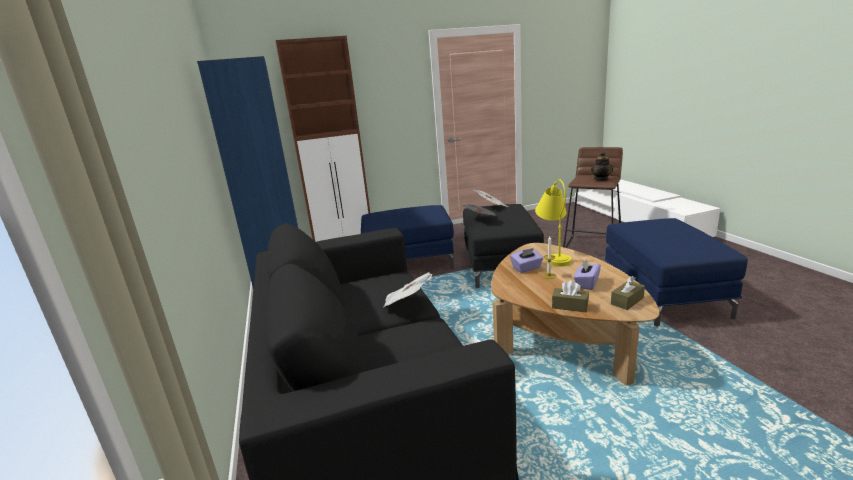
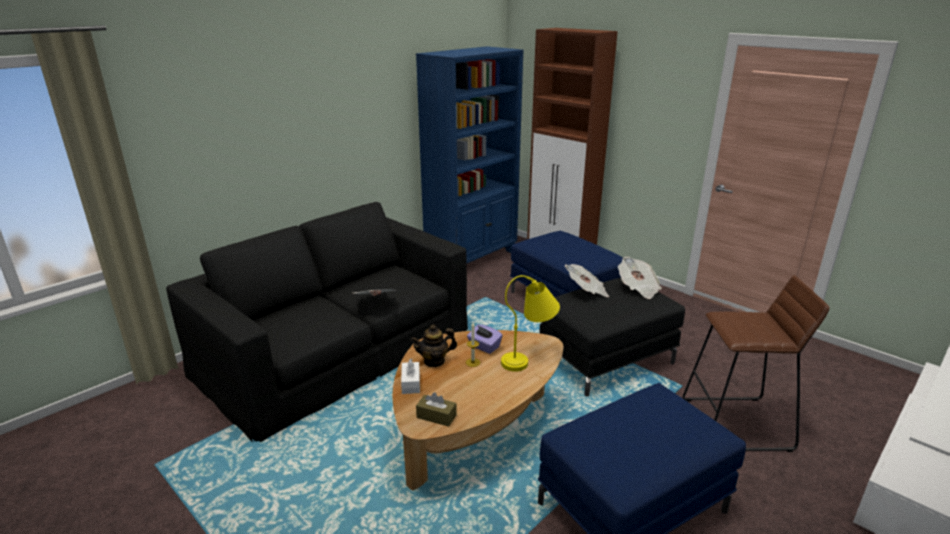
camera: 60 degrees right, 5 degrees up
(570, 306) = (411, 383): brown tissue box -> white tissue box
(586, 284) = (465, 387): purple tissue box -> none
(601, 179) = (752, 332): teapot -> teapot (434, 361)

